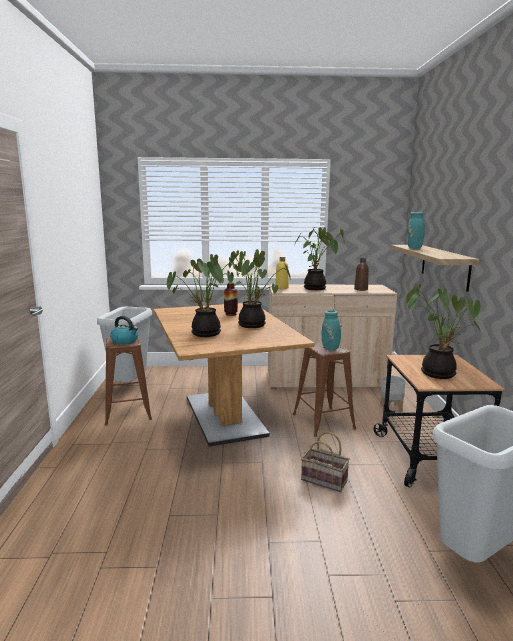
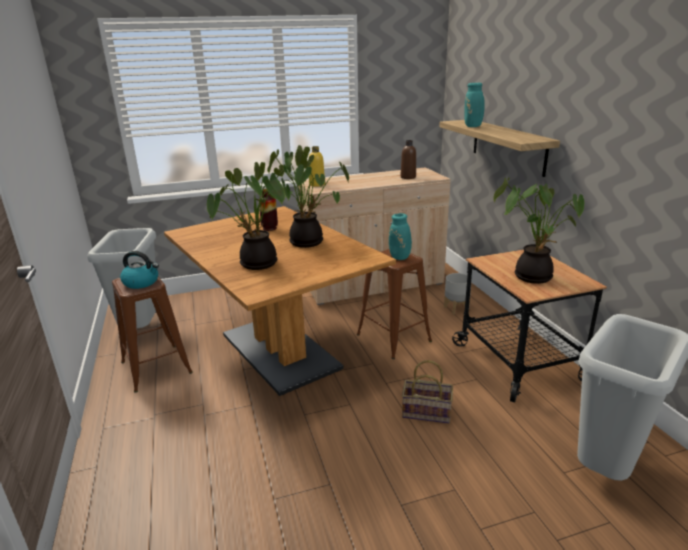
camera: 15 degrees left, 10 degrees up
(316, 289) = (358, 181): potted plant -> none

